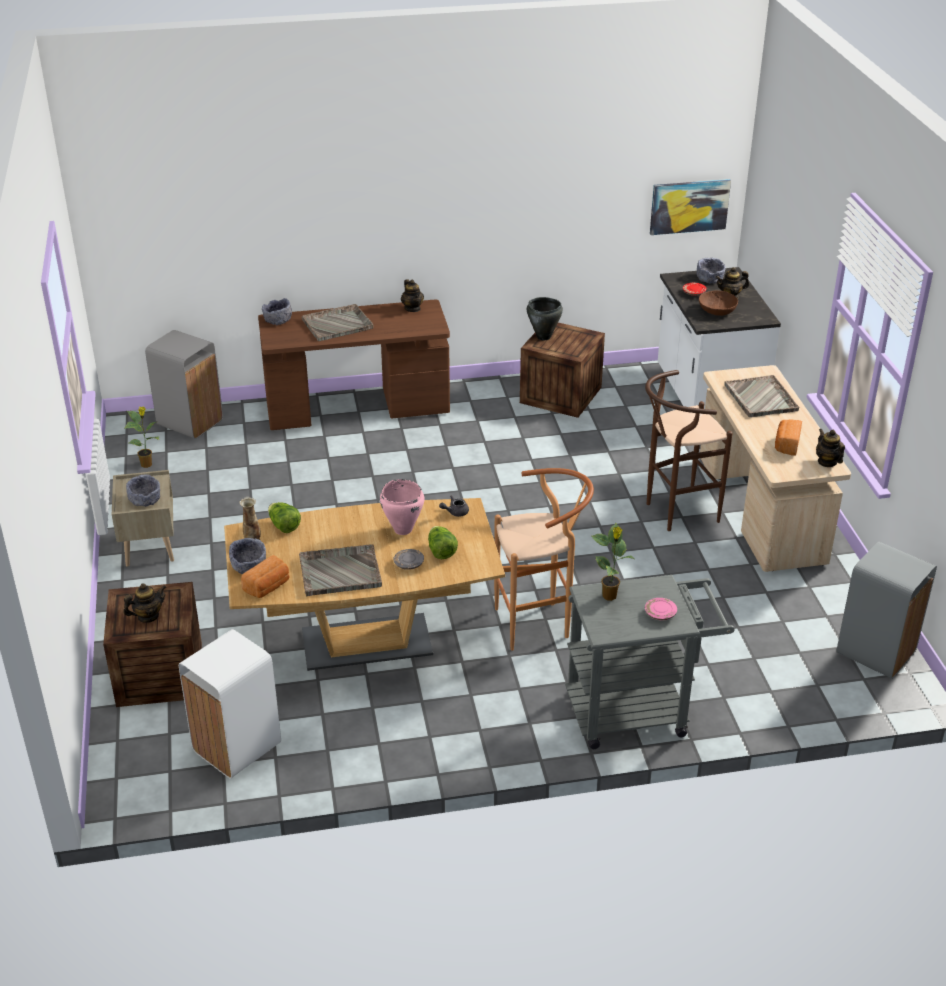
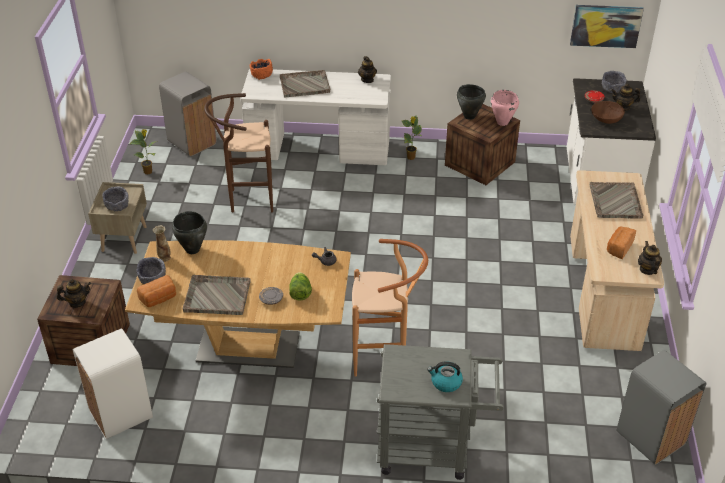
camera: 15 degrees right, 5 degrees up
(278, 320) = (261, 75): grey bowl -> orange bowl
(284, 526) = (192, 250): lettuce -> black cooking pot
(357, 408) = (318, 150): brown desk -> white desk
(402, 530) = (279, 269): pink cooking pot -> pink cooking pot (502, 122)
(610, 596) = (412, 359): potted plant -> potted plant (411, 158)
(660, 614) = (445, 383): pink plate -> kettle
(675, 513) = (531, 281): brown stool -> brown stool (246, 200)

